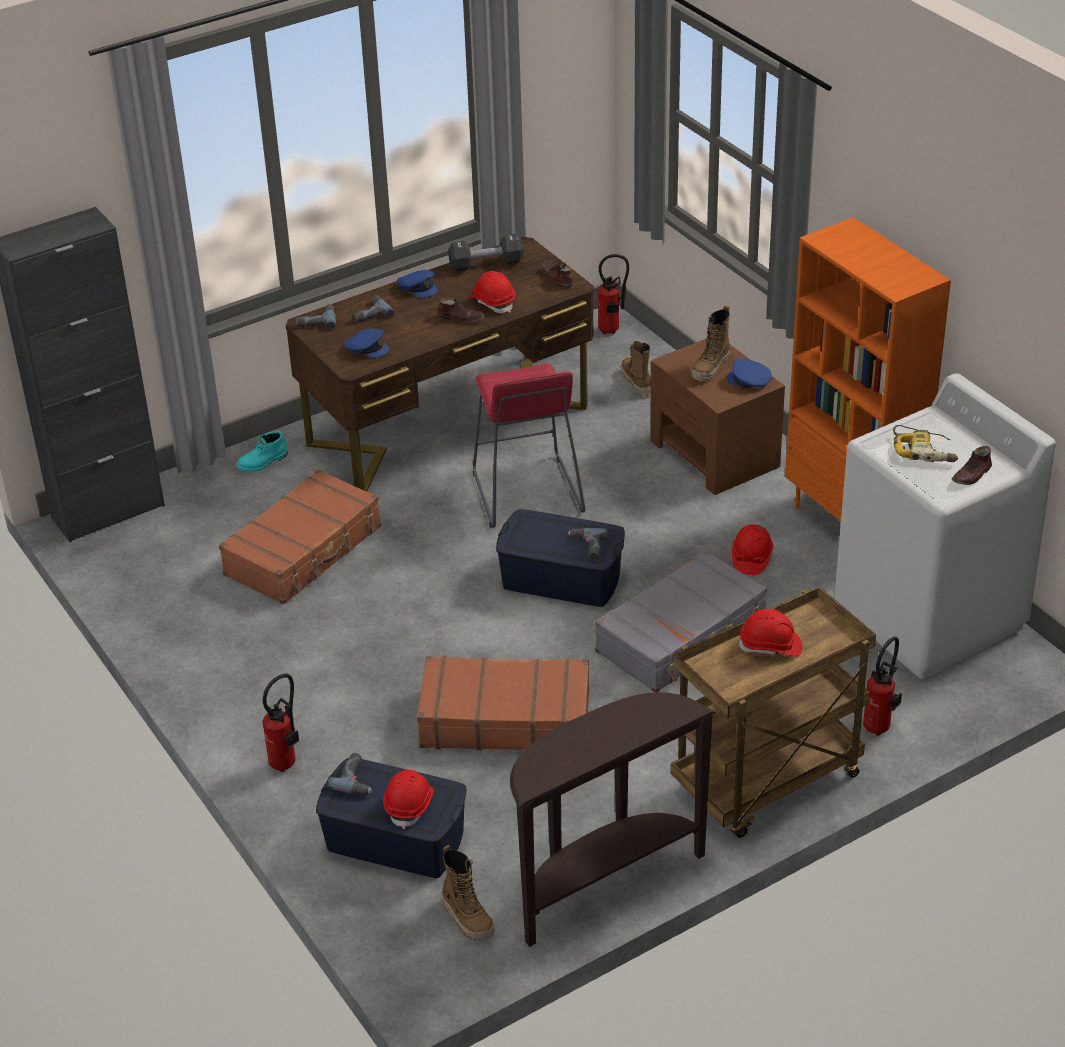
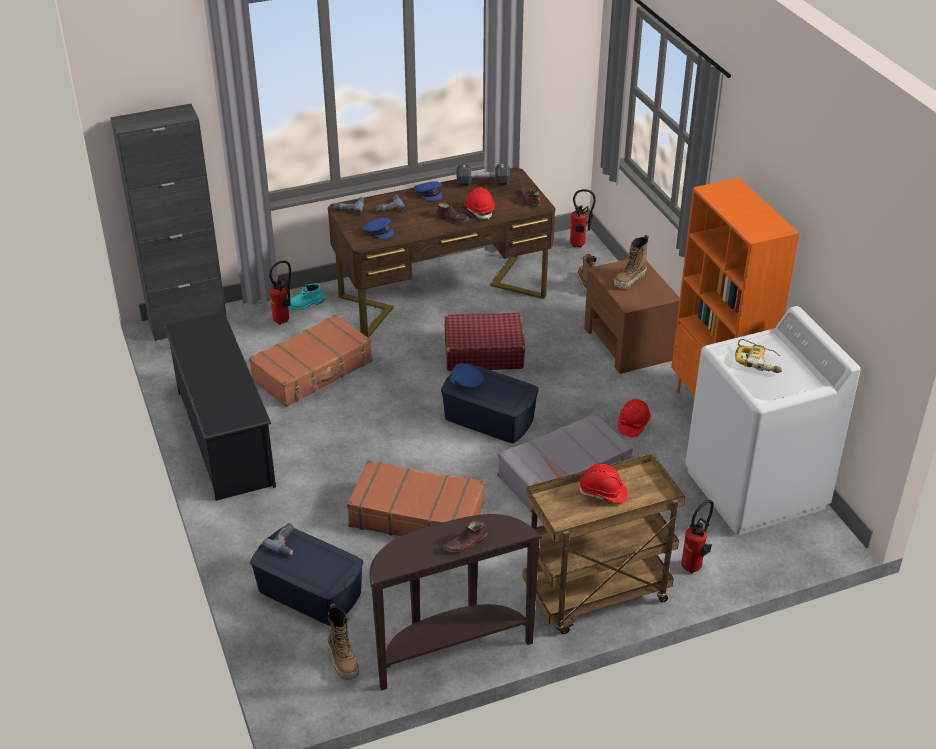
camera: 10 degrees right, 0 degrees up
(212, 657) = (224, 437): none -> black shoe rack
(287, 763) = (251, 522): fire extinguisher -> fire extinguisher (284, 320)
(410, 805) = (318, 568): red hard hat -> none
(527, 493) = (483, 352): red stool -> red suitcase
(586, 547) = (506, 397): power drill -> none
(749, 381) = (655, 293): blue cap -> blue cap (466, 382)
(972, 475) = (790, 385): brown shoe -> brown shoe (465, 544)

